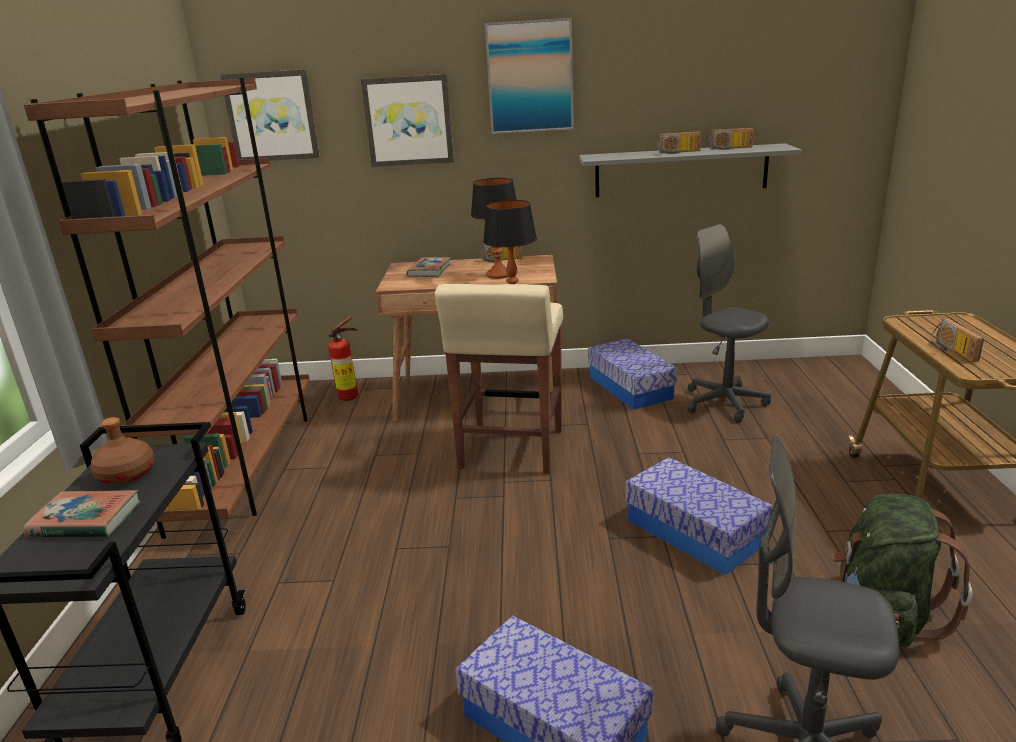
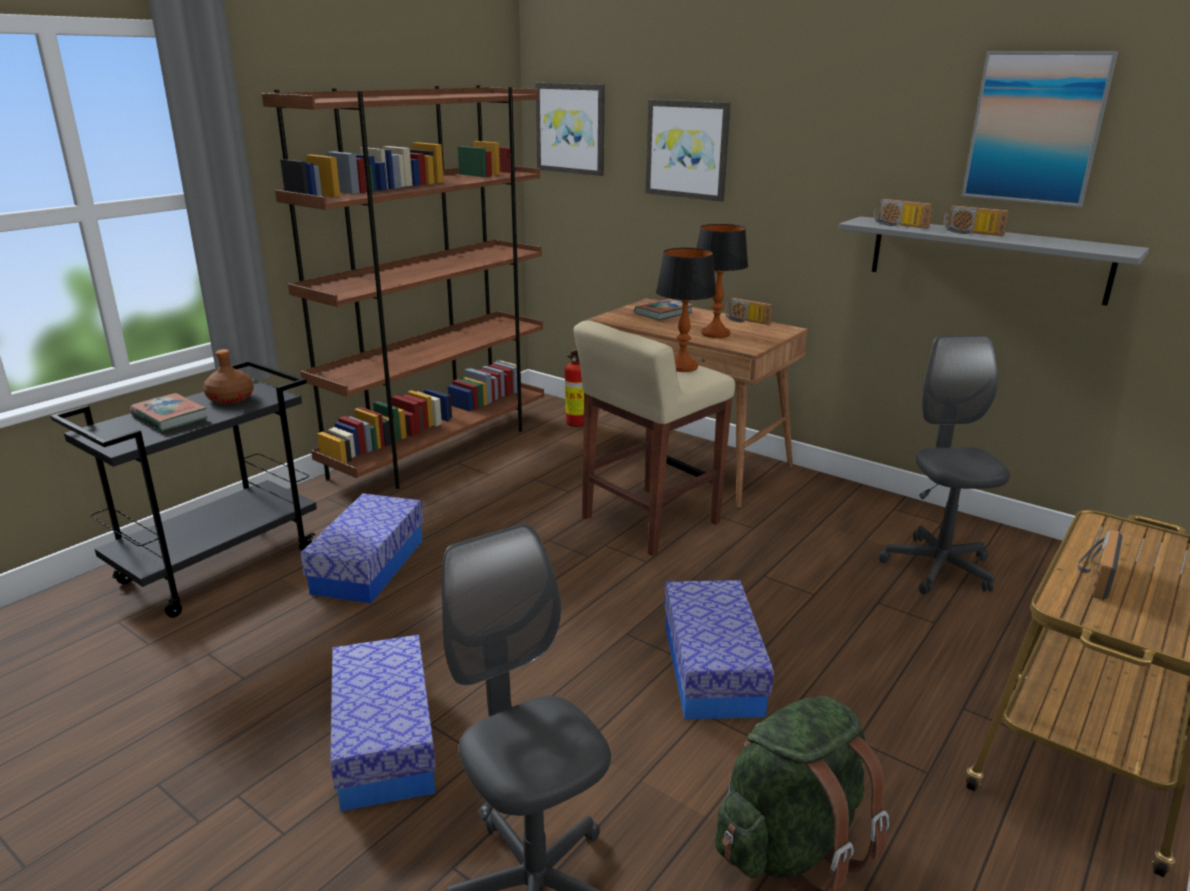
camera: 35 degrees right, 0 degrees up
(530, 77) = (818, 115): picture -> picture (1035, 128)
(630, 388) = (850, 511): storage box -> storage box (369, 566)
(730, 148) = (1049, 240): radio -> radio (898, 225)

